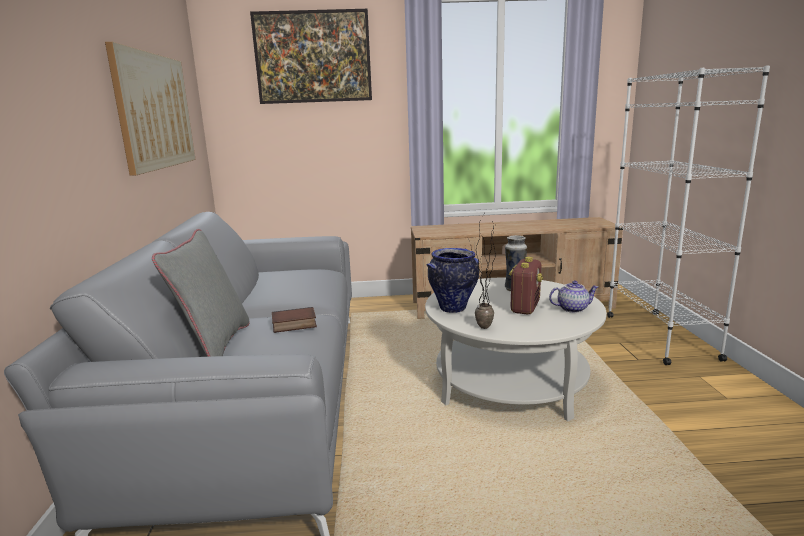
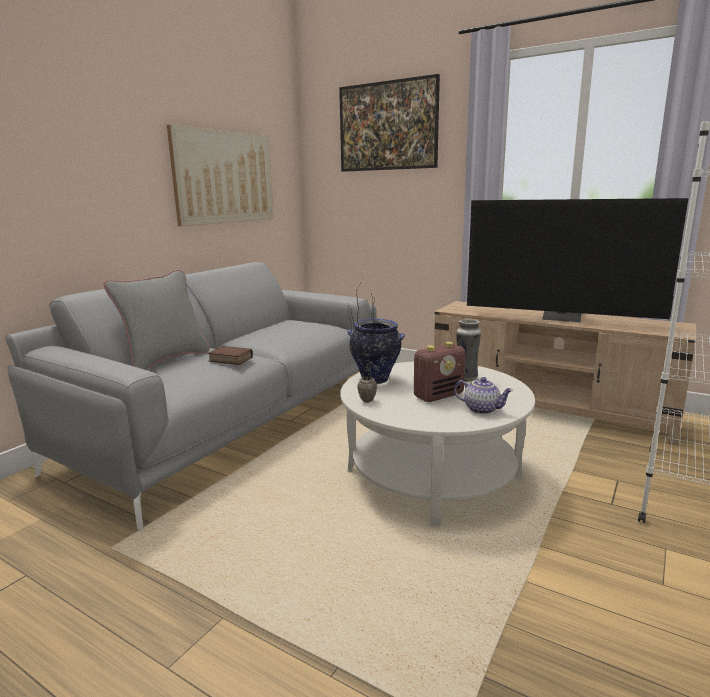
camera: 35 degrees right, 0 degrees up
(519, 226) = (562, 318): none -> television

